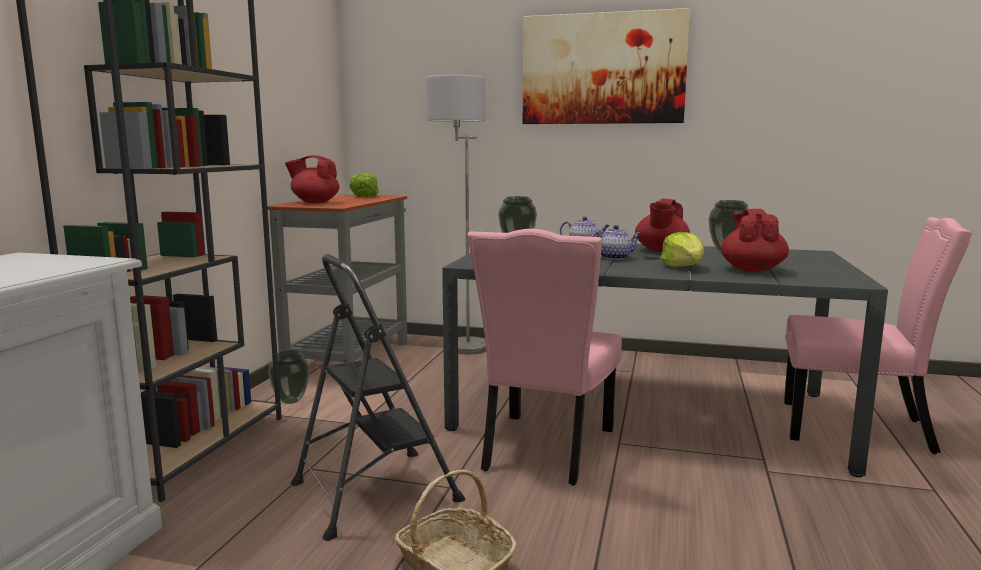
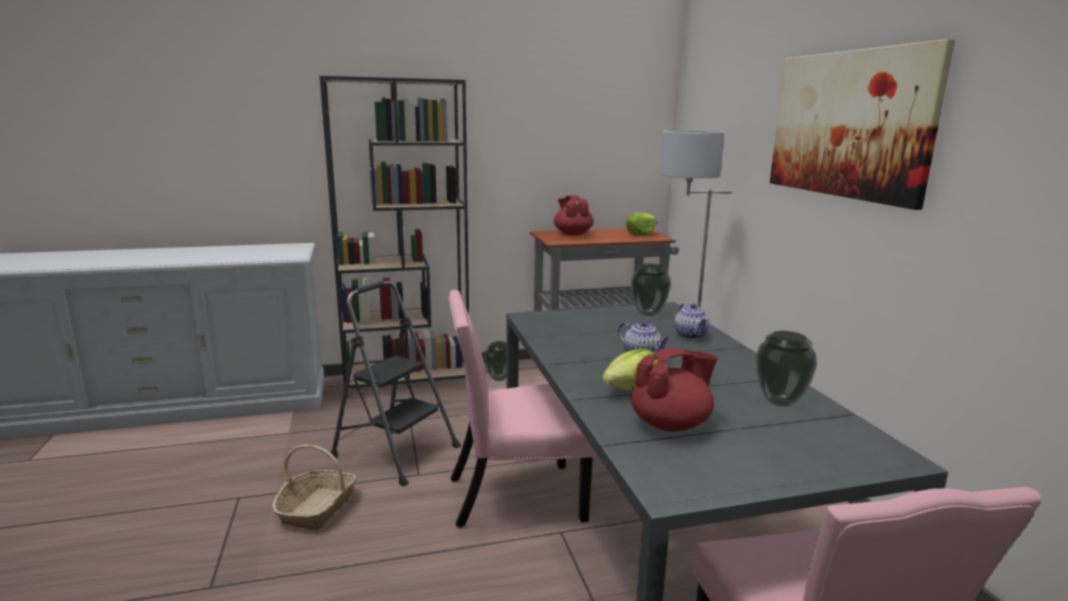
camera: 60 degrees right, 5 degrees up
(661, 251) = (723, 369): red teapot -> none

